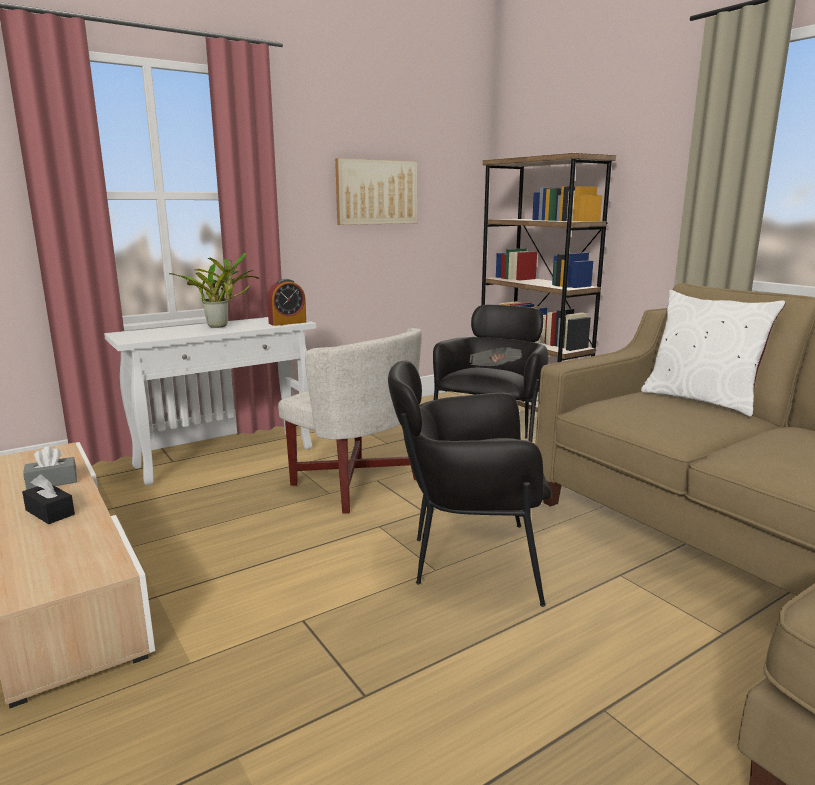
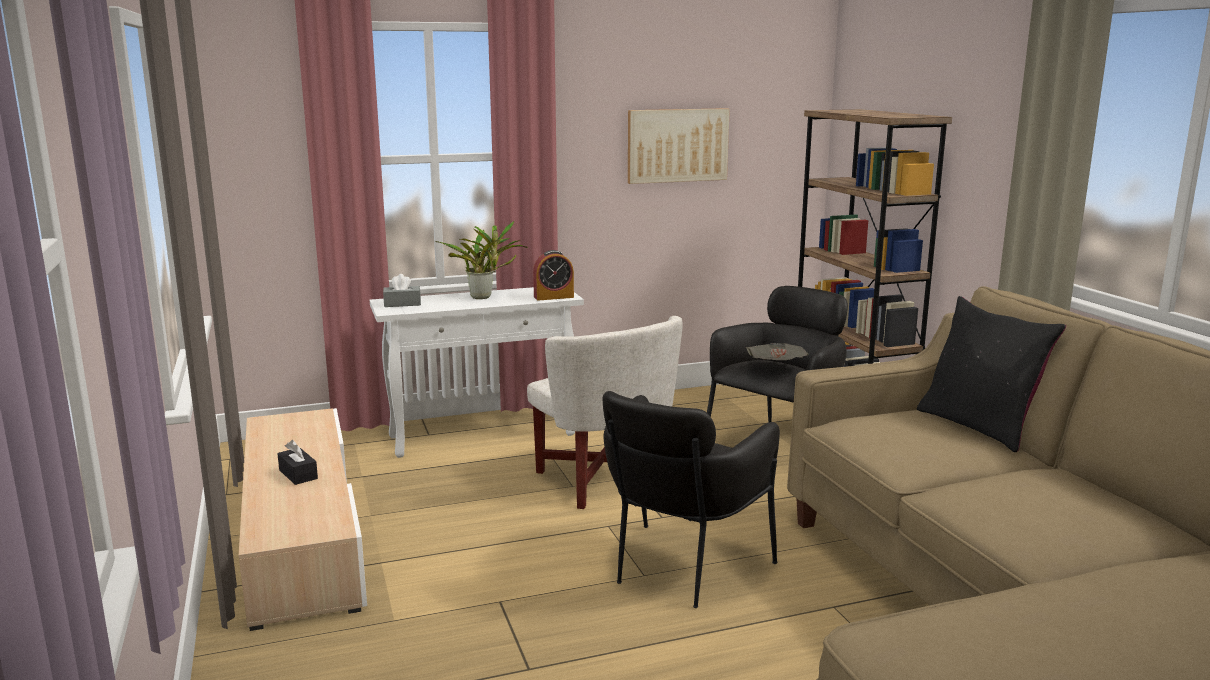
camera: 15 degrees right, 0 degrees up
(52, 482) = (305, 446): grey tissue box -> grey tissue box (402, 304)
(467, 561) = (680, 571): black armchair -> black armchair turned 75 degrees counterclockwise
(701, 400) = (979, 427): white pillow -> black pillow

